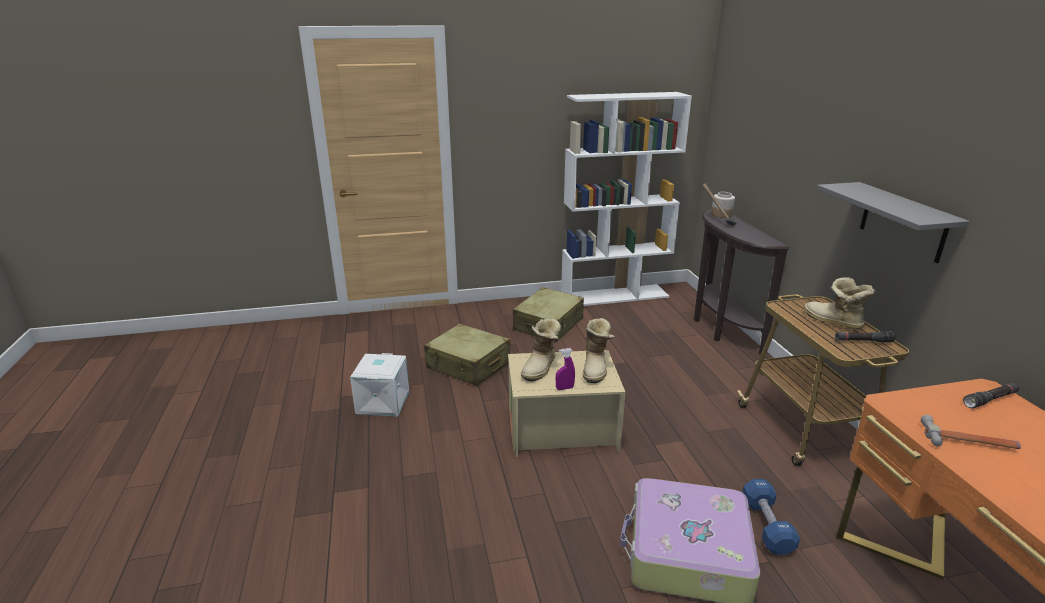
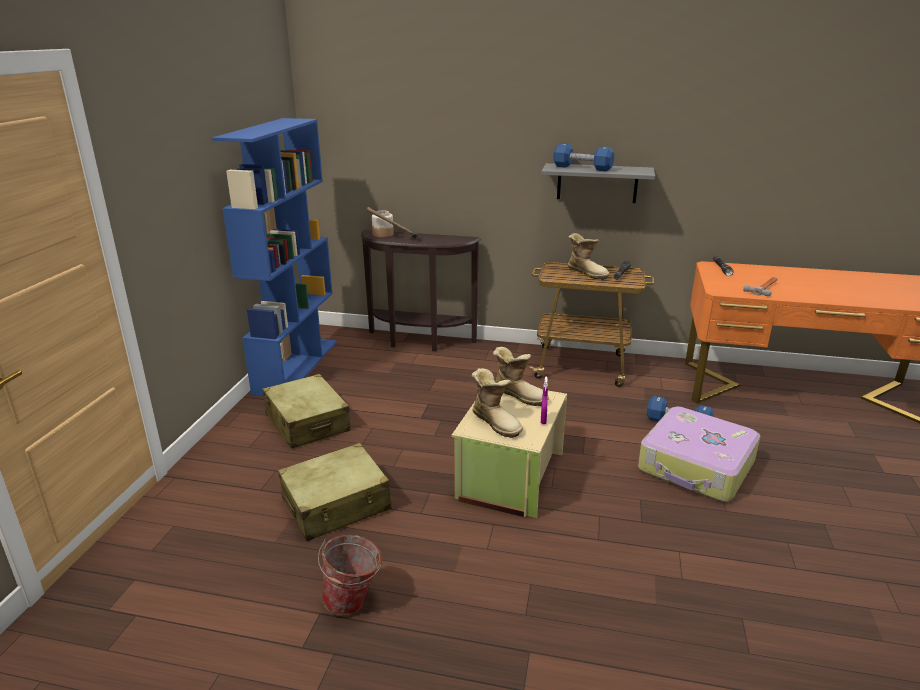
camera: 65 degrees left, 0 degrees up
(382, 402) = (354, 603): white storage box -> bucket
(615, 295) = (296, 366): white bookcase -> blue bookcase
(833, 322) = (587, 273): boot -> boot turned 120 degrees counterclockwise
(871, 195) = (582, 168): none -> blue dumbbell

